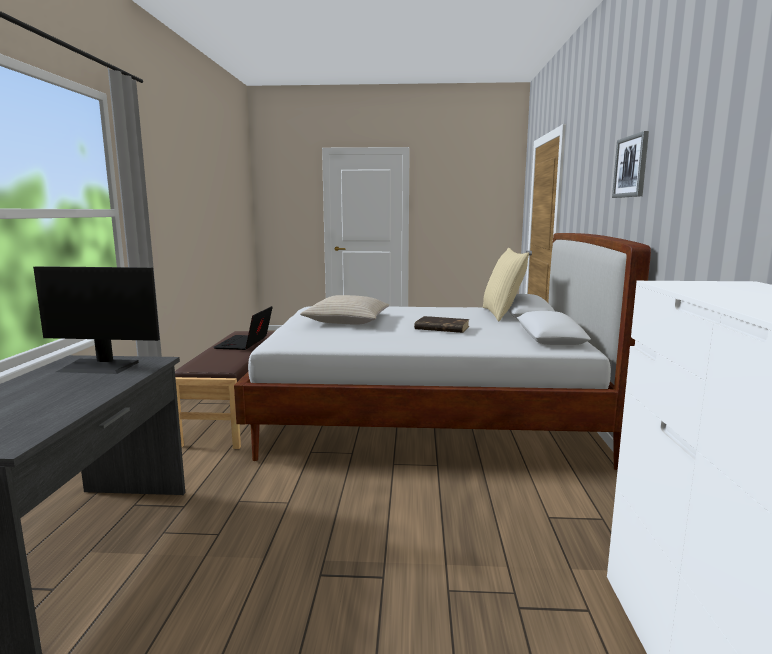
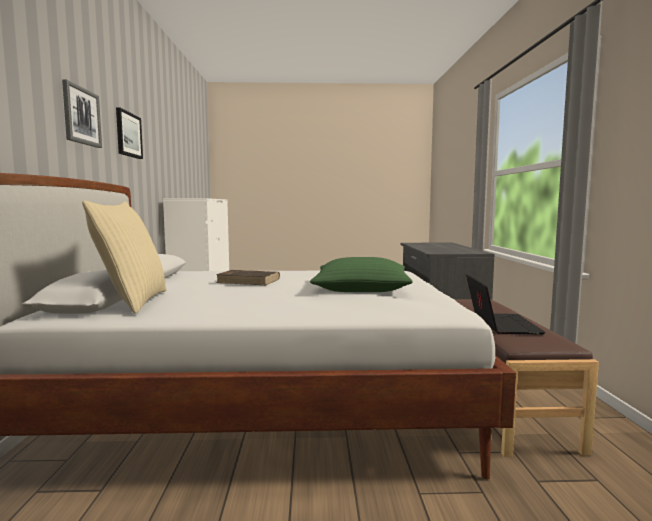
camera: 175 degrees right, 5 degrees down
(99, 366) = (454, 251): monitor -> none
(347, 320) = (361, 288): beige pillow -> green pillow
(695, 154) = (128, 134): none -> picture

